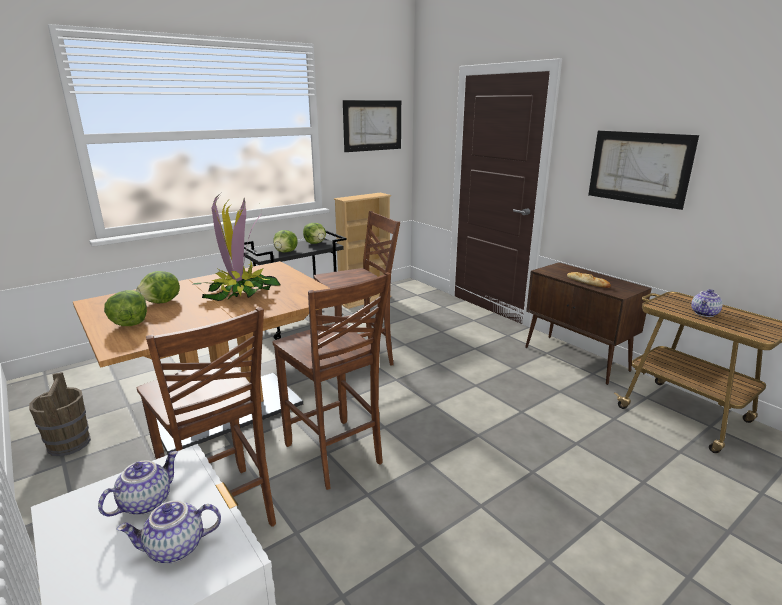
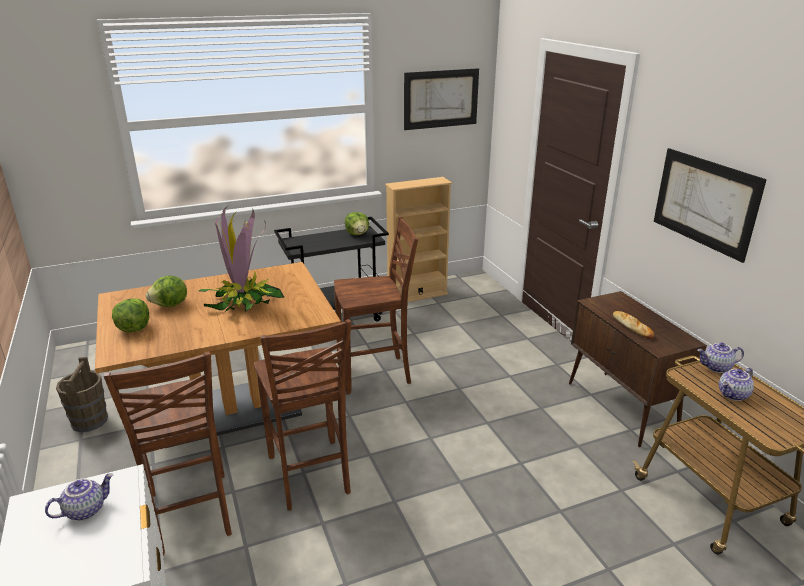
camera: 15 degrees right, 5 degrees up
(175, 549) = (90, 554): teapot -> teapot (716, 368)
(286, 252) = (321, 244): lettuce -> none

